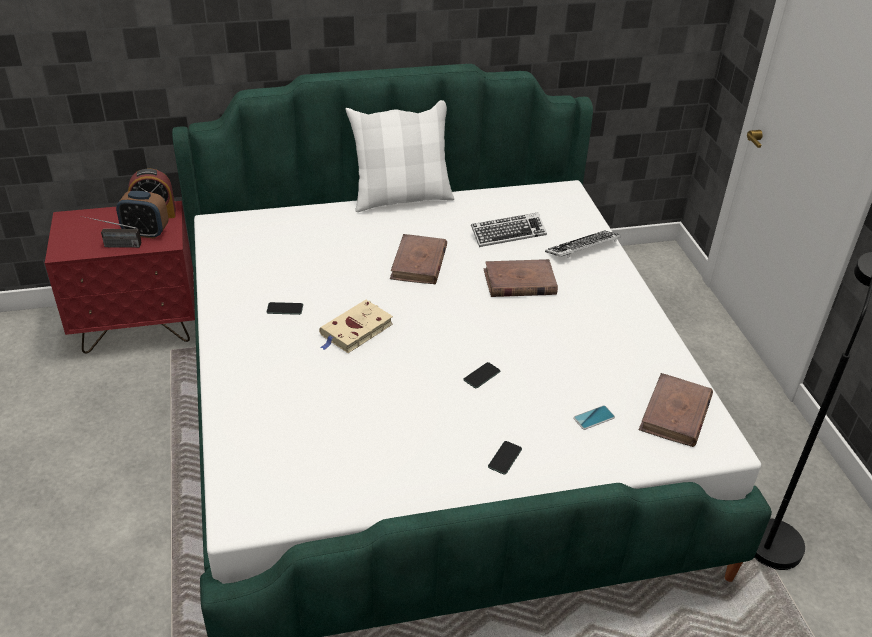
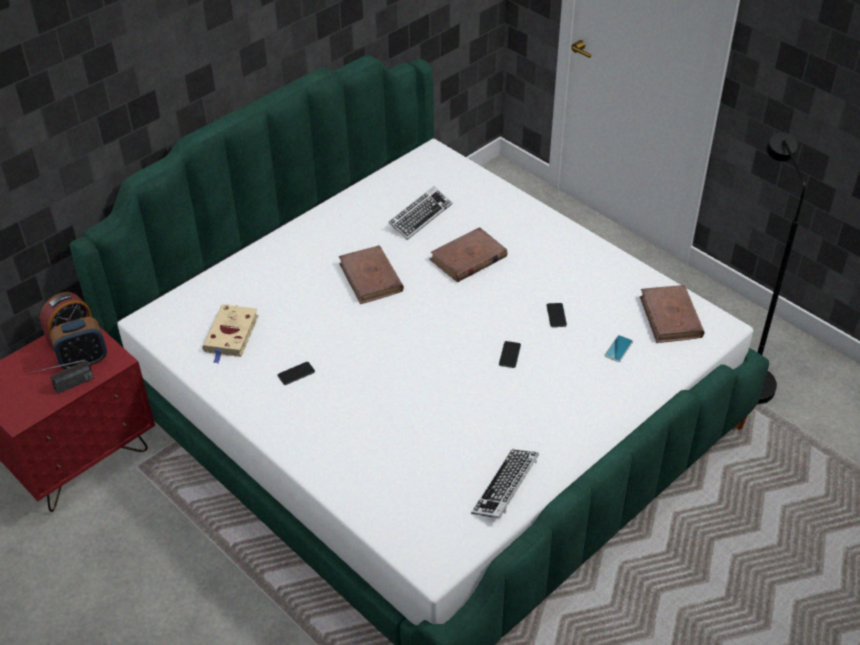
camera: 30 degrees left, 5 degrees up
(355, 331) = (375, 365): beige book -> beige book (231, 335)
(401, 198) = (297, 220): white pillow -> none
(505, 458) = (583, 413): phone -> phone (556, 315)
(582, 248) = (491, 204): keyboard -> keyboard (506, 487)

